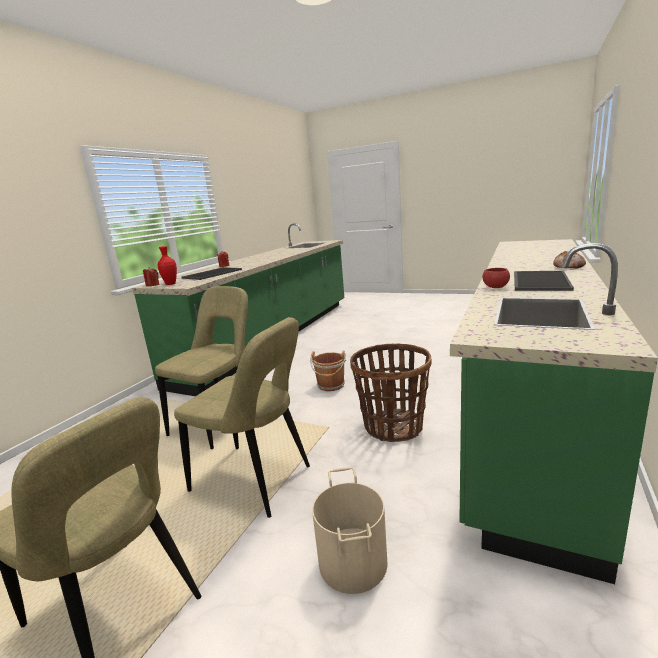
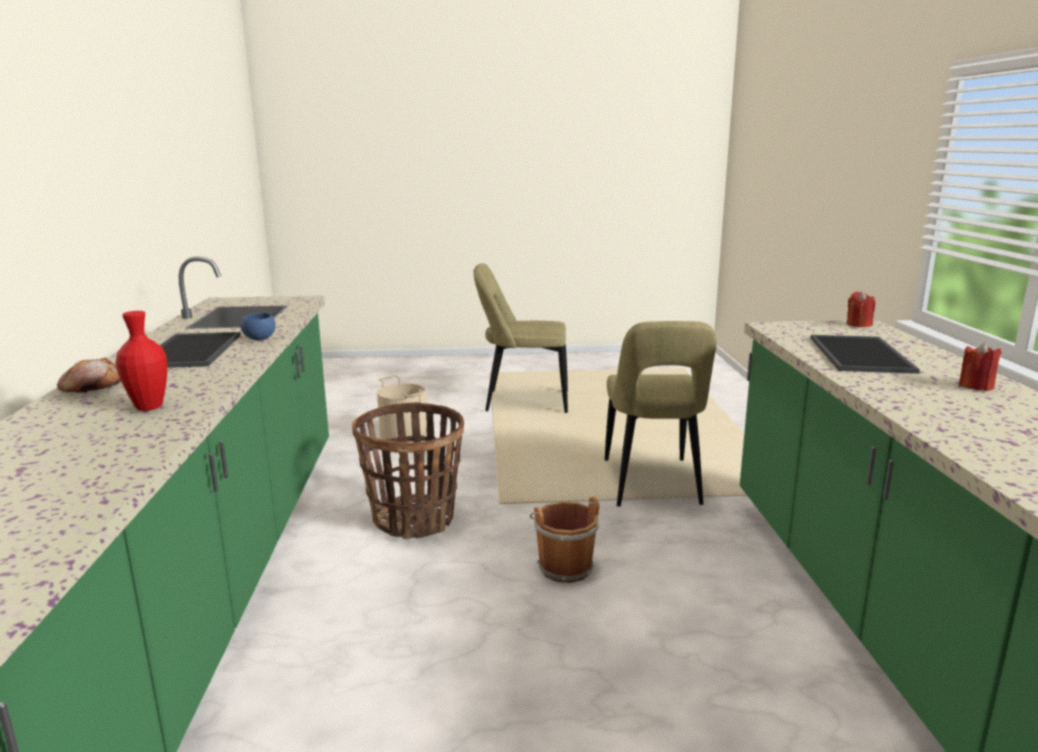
camera: 150 degrees right, 0 degrees up
(170, 284) = (829, 327): red vase -> red vase (149, 407)
(256, 480) = (523, 452): beige chair -> none
(495, 287) = (259, 339): red bowl -> blue bowl

